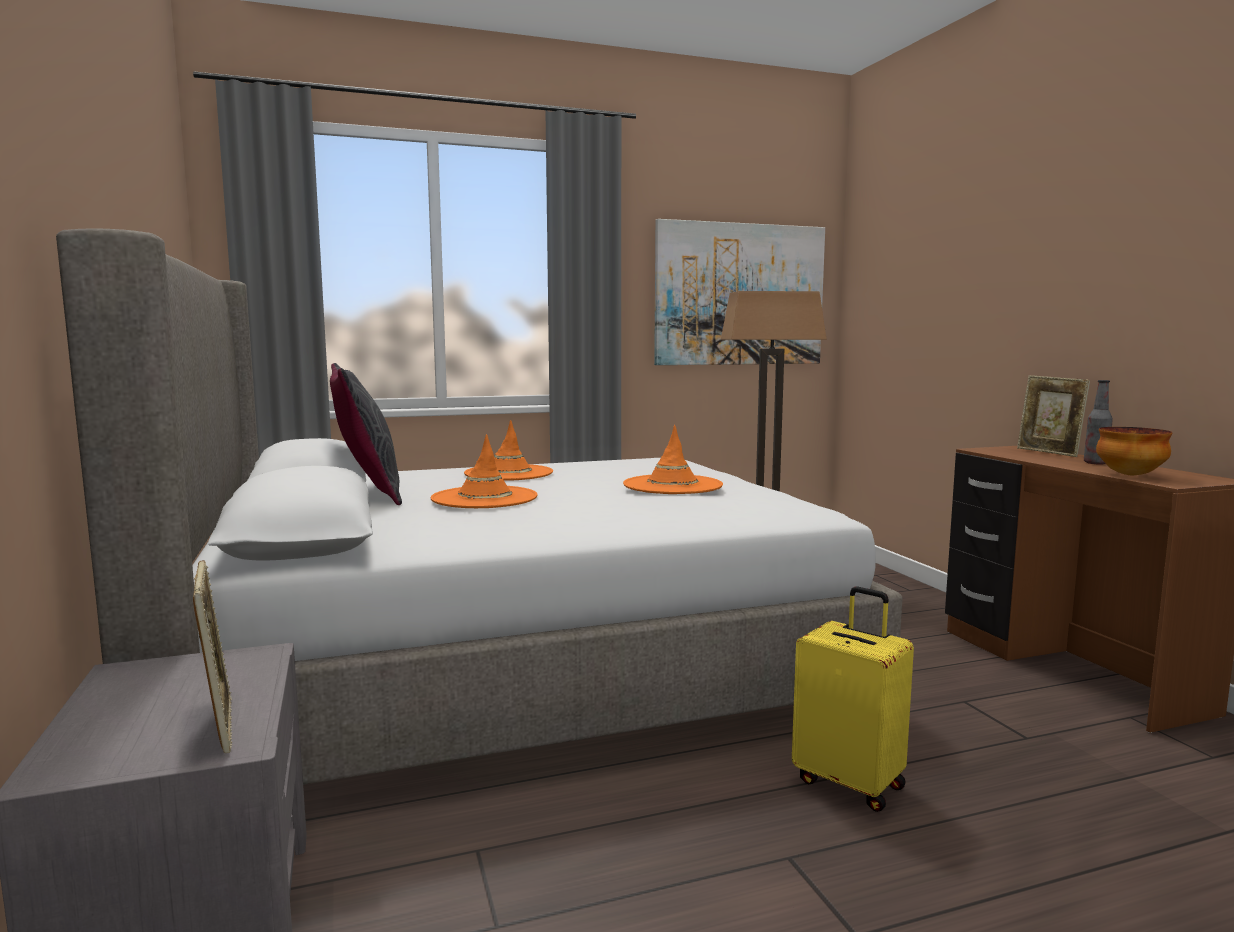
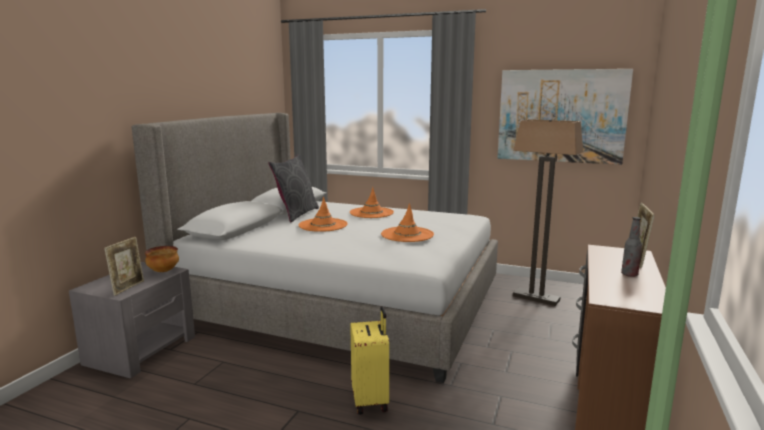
camera: 40 degrees right, 5 degrees up
(1130, 475) = (607, 287): bowl -> bowl (164, 271)

